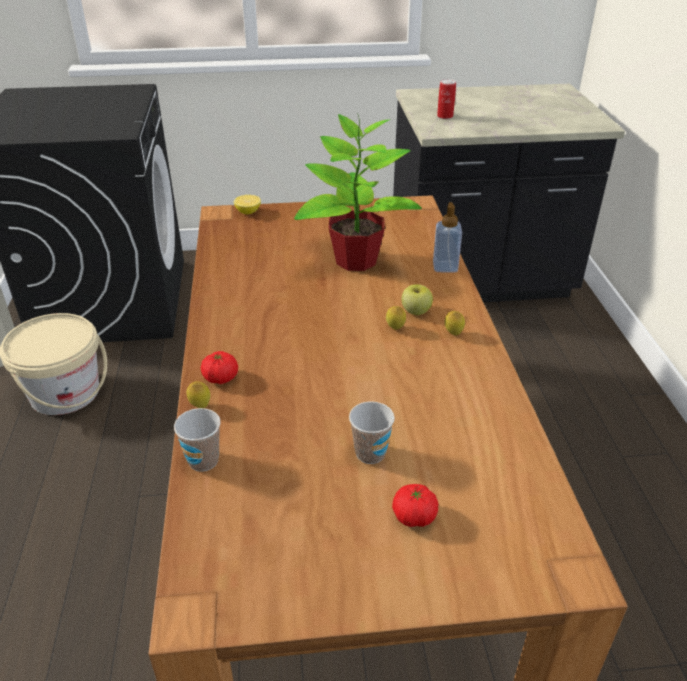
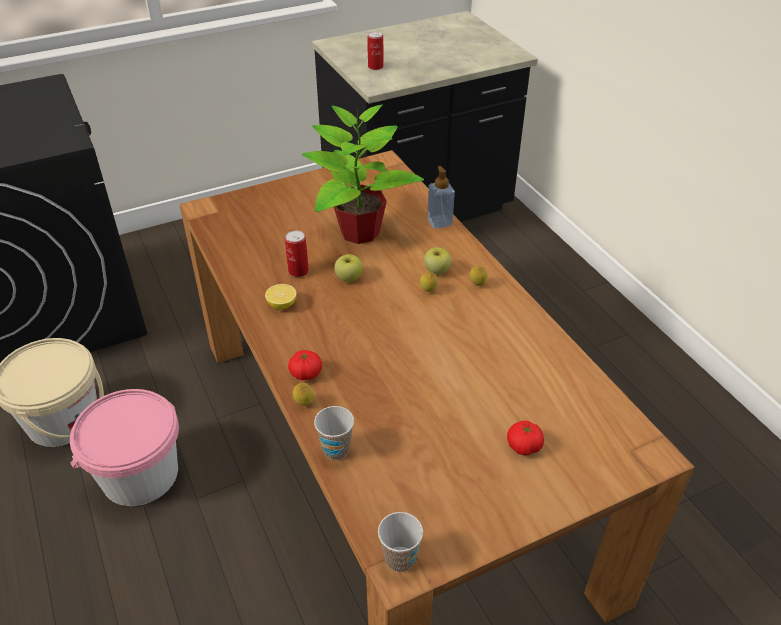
camera: 20 degrees left, 5 degrees up
(102, 459) = (140, 474): none -> pink bucket
(248, 212) = (230, 201): lemon -> lemon (282, 305)
(273, 283) = (298, 271): none -> can
(319, 299) = (348, 278): none -> apple
(370, 453) = (465, 406): cup -> cup (400, 559)

